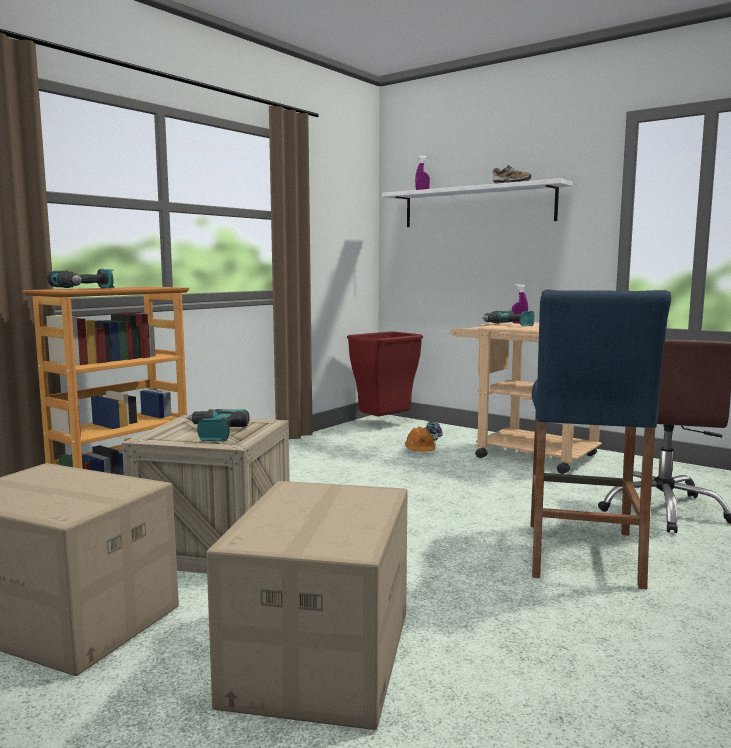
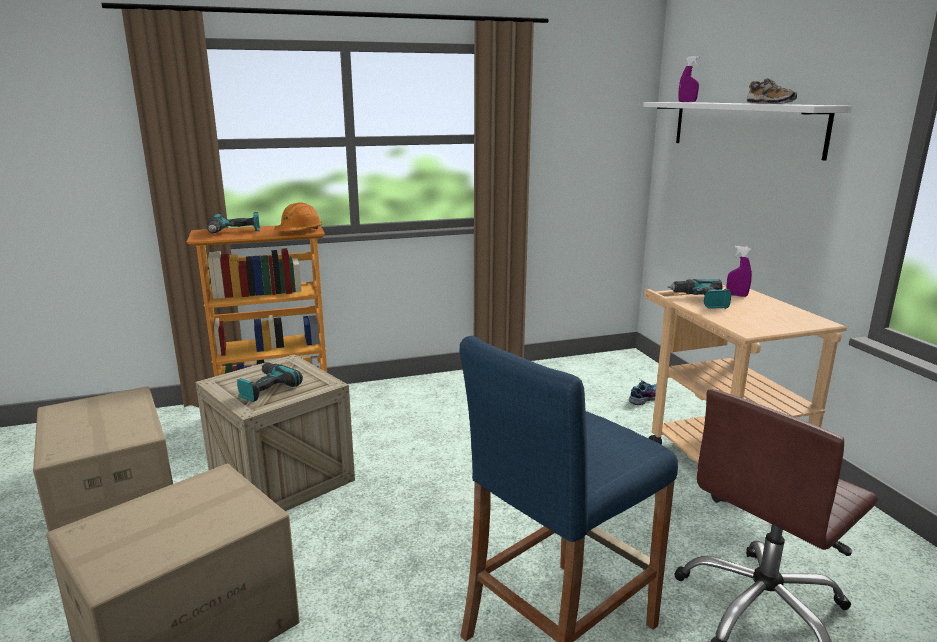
camera: 35 degrees right, 10 degrees up
(384, 424) = (617, 367): red trash can -> none
(420, 450) = (603, 414): orange hard hat -> orange hard hat (299, 231)

